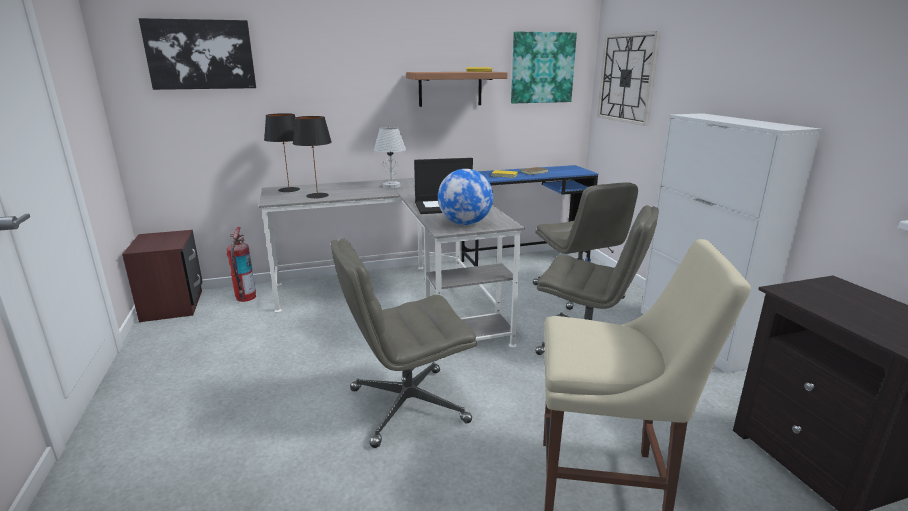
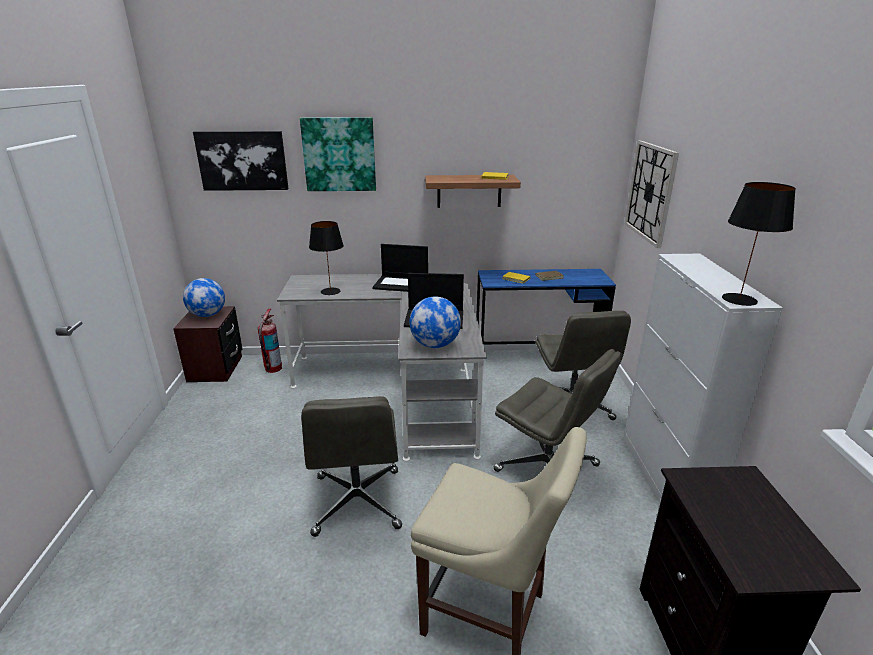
camera: 15 degrees right, 5 degrees up
(162, 239) = (207, 315): none -> globe
(289, 189) = (311, 280): black table lamp -> black table lamp (739, 299)
(391, 186) = (401, 284): white table lamp -> laptop
(406, 406) = (358, 503): grey office chair -> grey office chair turned 90 degrees counterclockwise
(542, 68) = (568, 171): picture -> picture (339, 154)

